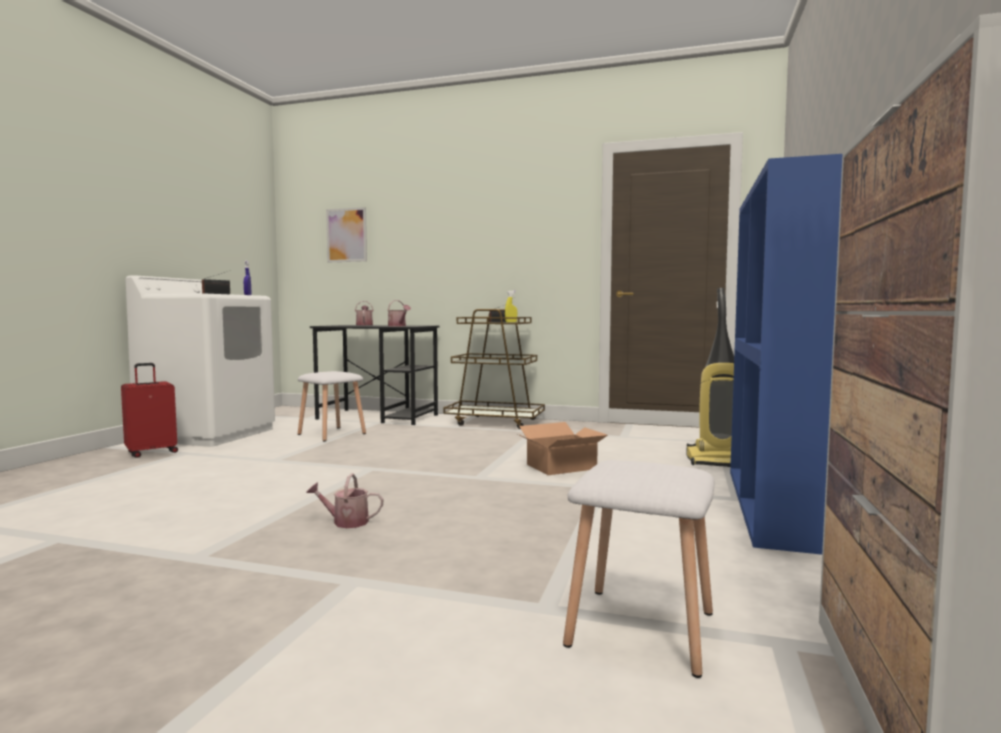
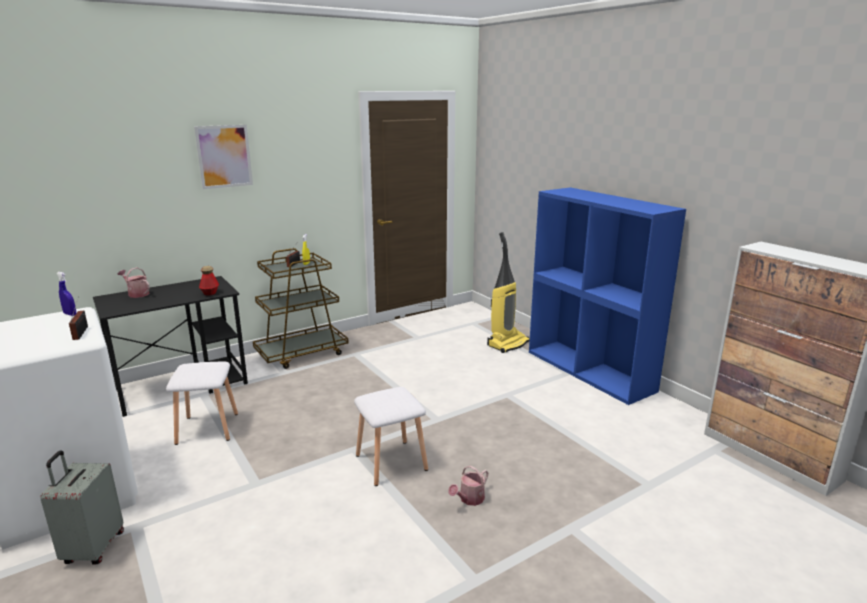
camera: 50 degrees left, 15 degrees up
(152, 453) = (93, 548): red suitcase -> grey suitcase
(346, 235) = (72, 186): picture -> picture (224, 156)
(398, 326) = (210, 293): watering can -> bottle
(562, 467) = (454, 385): cardboard box -> none
(638, 628) = (683, 472): white stool -> white stool (390, 463)

